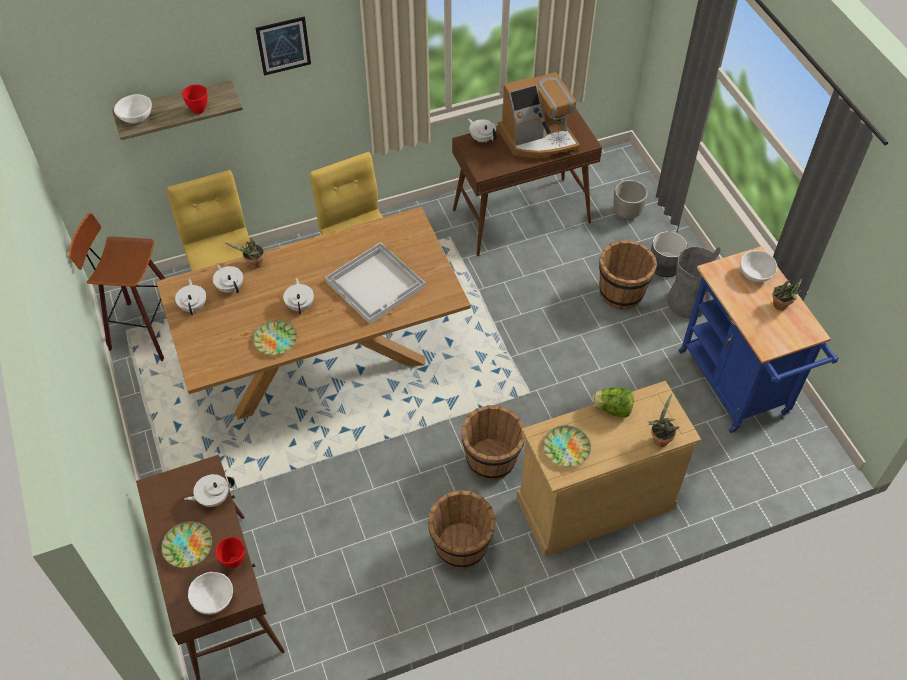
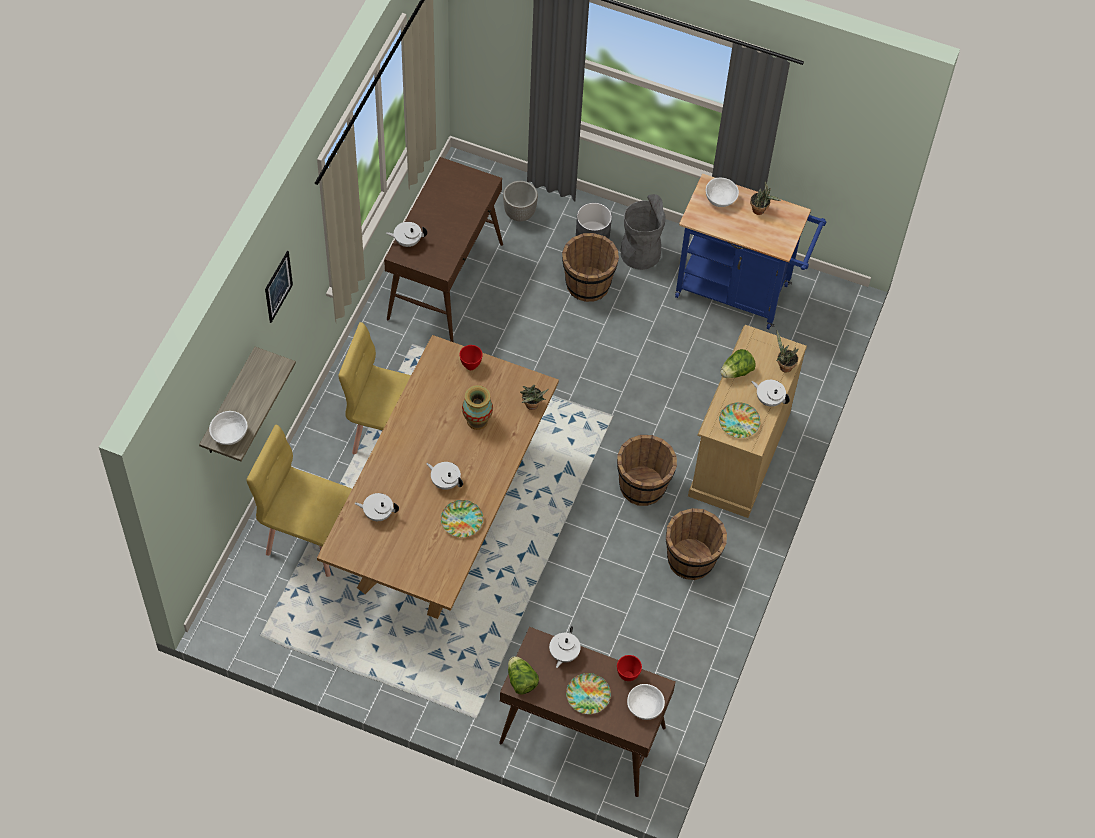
camera: 50 degrees left, 5 degrees up
(143, 329) = (272, 622): stool -> none
(159, 487) = (521, 681): none -> lettuce
(194, 306) = (371, 549): white teapot -> white teapot (769, 399)
(198, 110) = (267, 390): red bowl -> red bowl (470, 366)
(254, 264) = (371, 482): potted plant -> potted plant (532, 406)
(376, 284) = (477, 420): white tray -> vase
(538, 139) = (448, 208): coffee machine -> none

